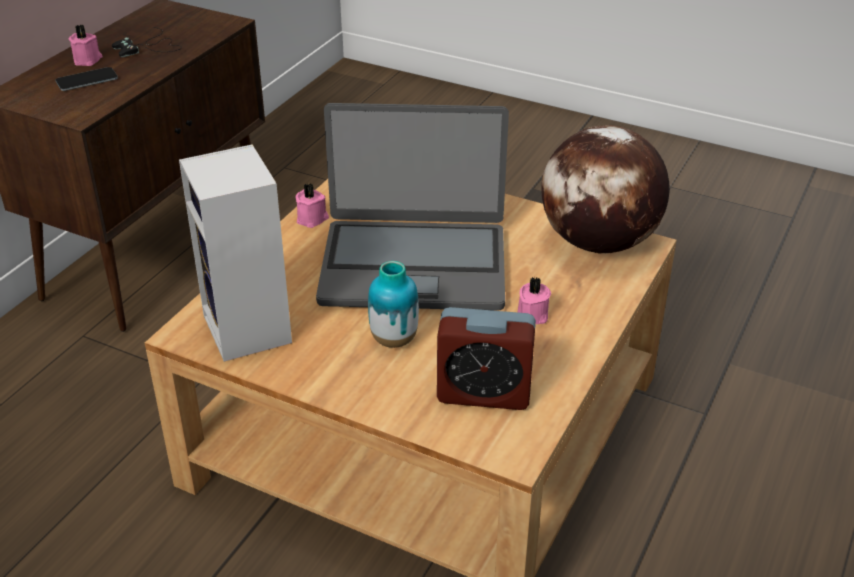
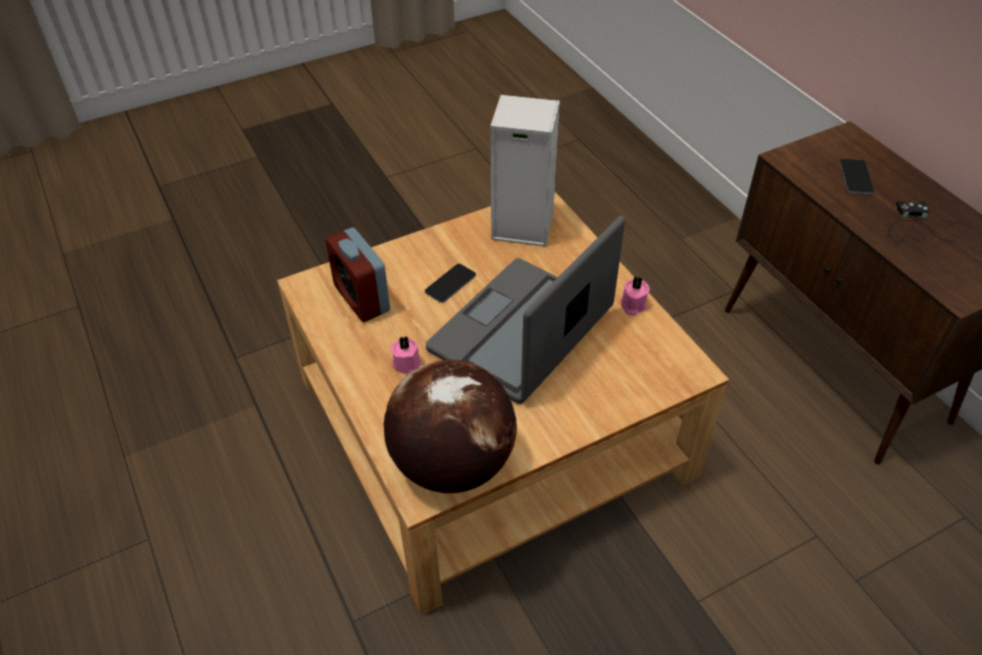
camera: 125 degrees right, 10 degrees up
(88, 60) = (901, 187): pink candle -> none
(394, 339) = (450, 283): vase -> phone
(484, 393) = (362, 298): alarm clock -> alarm clock turned 75 degrees counterclockwise

